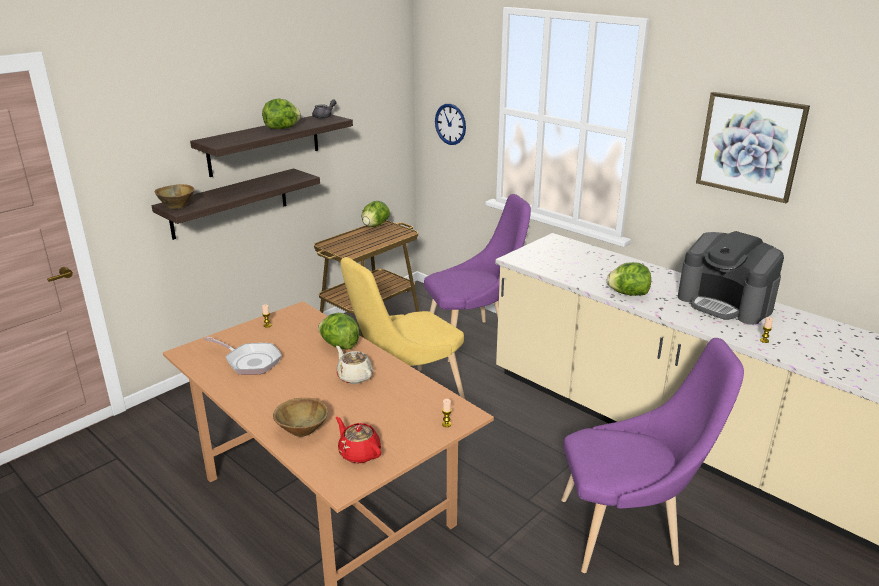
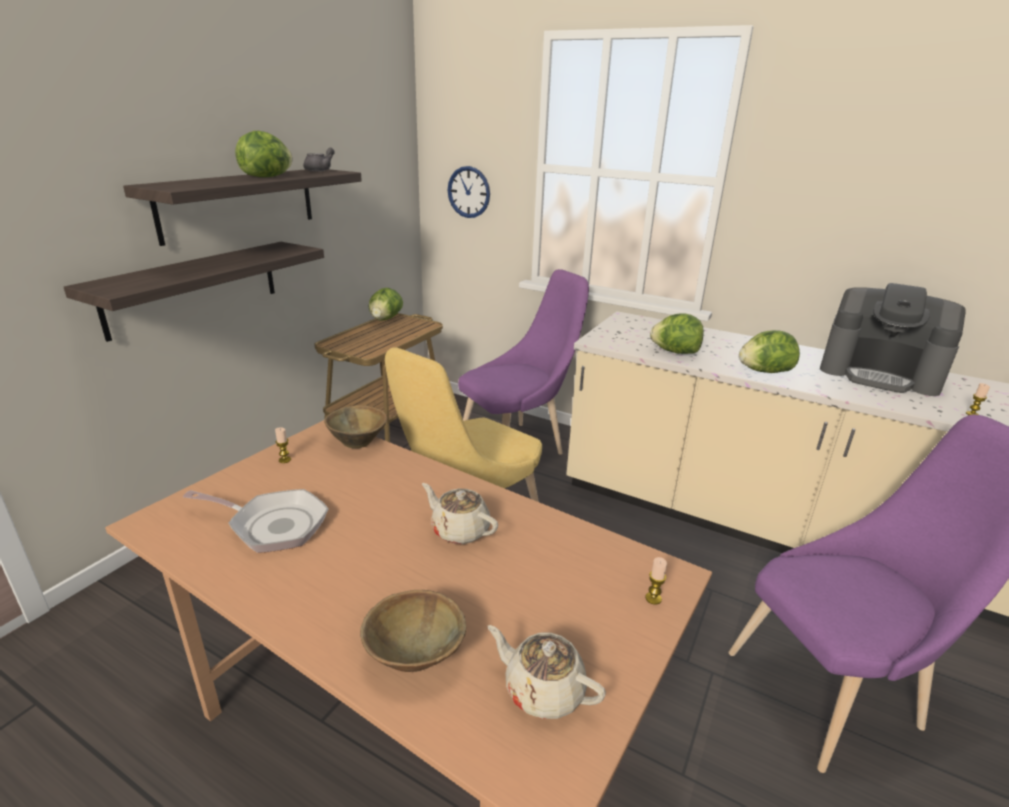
camera: 15 degrees left, 0 degrees up
(177, 206) = (110, 286): brown bowl -> brown bowl (358, 442)
(339, 345) = (411, 479): lettuce -> lettuce (675, 352)
(359, 453) = (542, 690): red teapot -> beige teapot
(750, 146) = (889, 180): picture -> none

